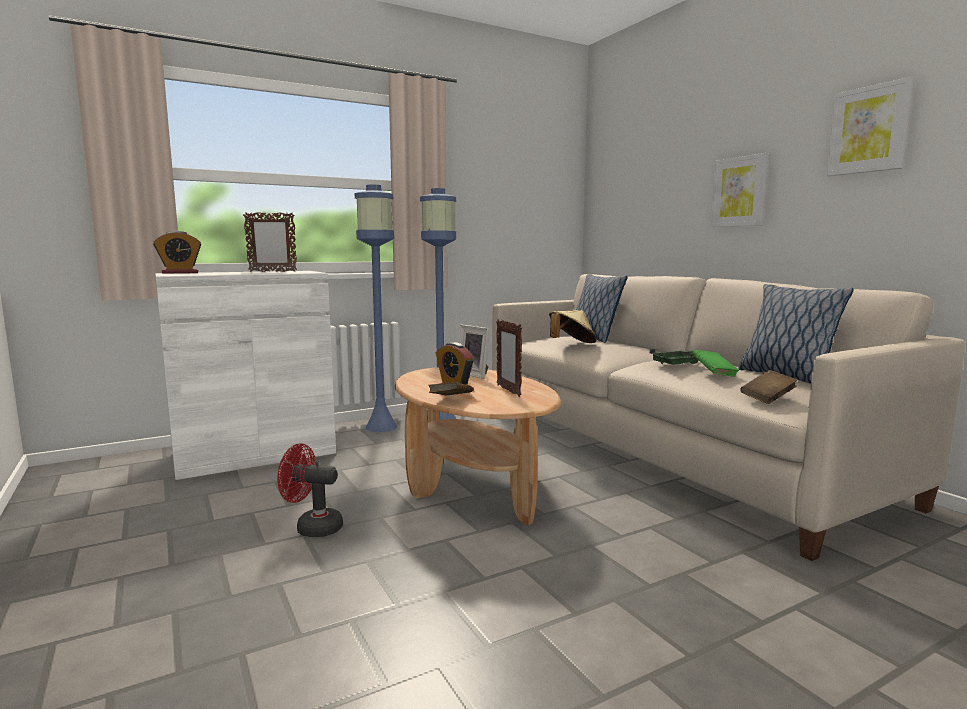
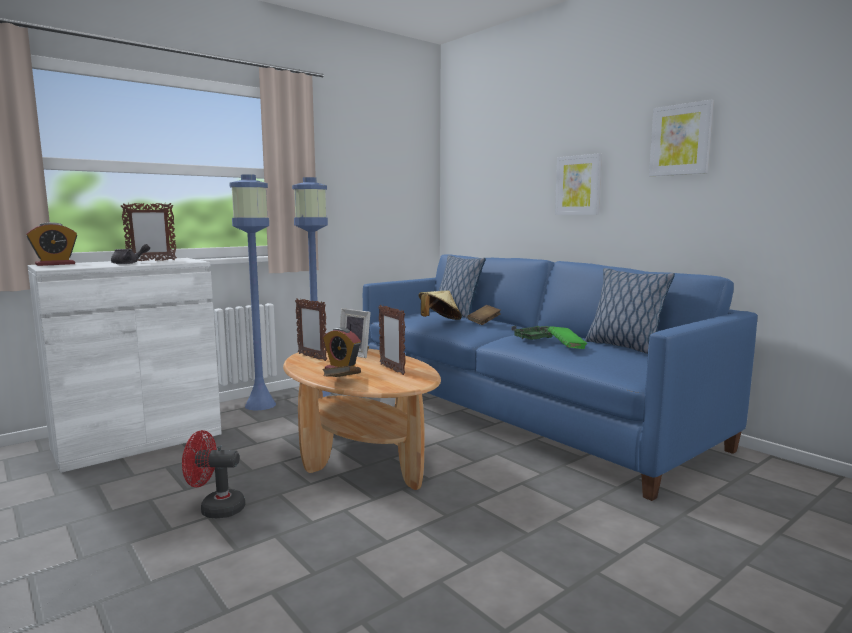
camera: 10 degrees left, 0 degrees up
(248, 273) = (129, 263): none -> grey teapot
(427, 375) = (312, 357): none -> picture frame
(664, 450) = (522, 413): beige sofa -> blue sofa
(768, 398) = (612, 367): brown book -> brown book (484, 322)

